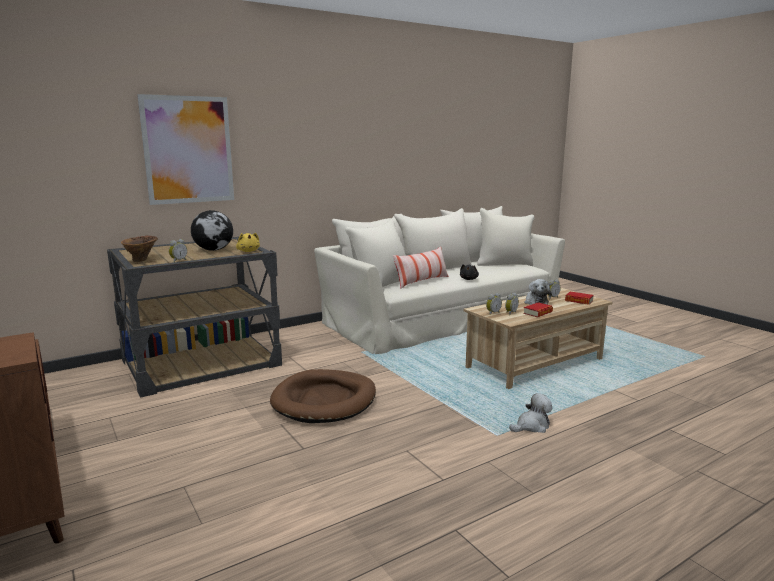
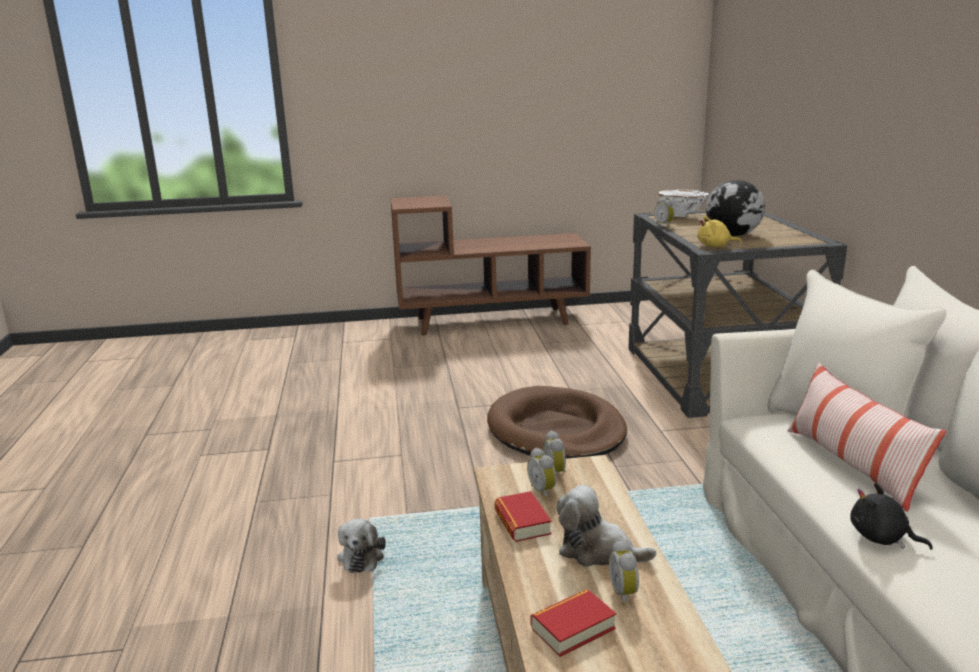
camera: 115 degrees right, 5 degrees up
(142, 259) = (682, 216): brown vase -> white vase
(188, 150) = (831, 94): picture -> none

